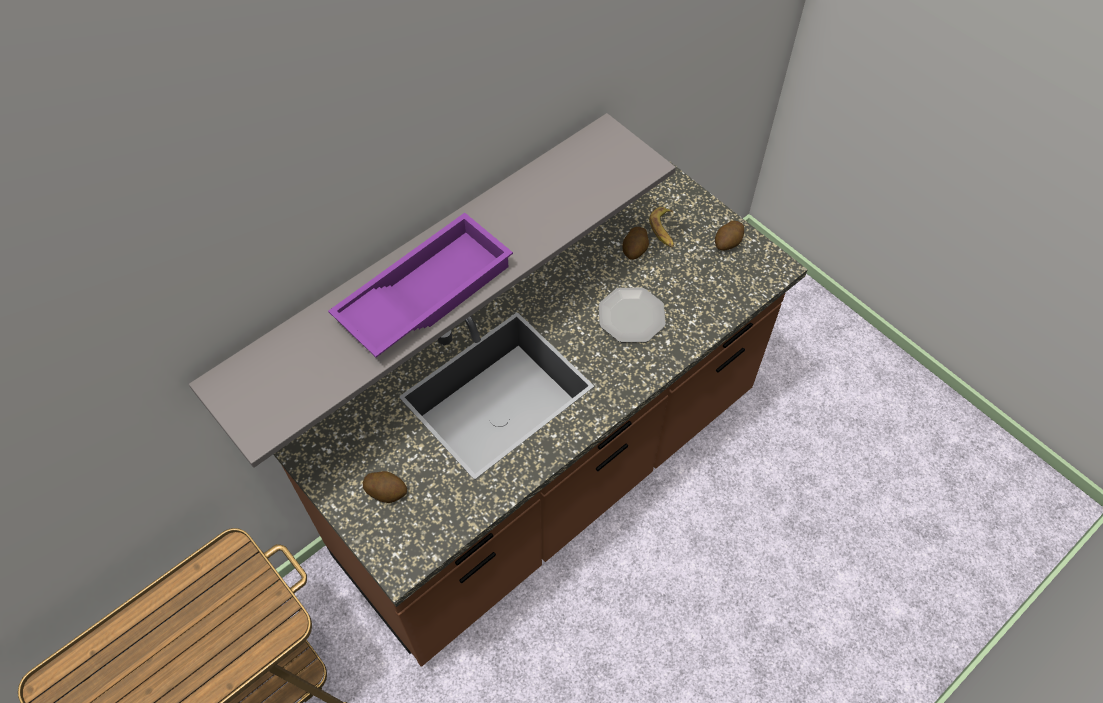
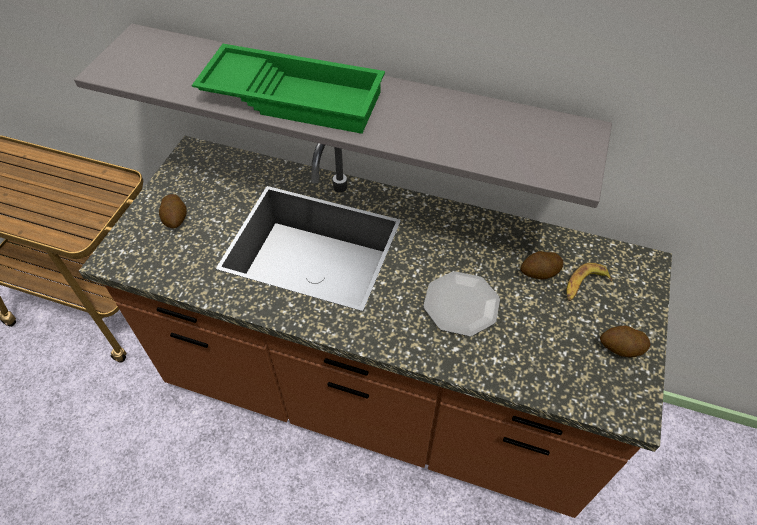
camera: 60 degrees right, 5 degrees down
(424, 292) = (294, 96): purple tray -> green tray

